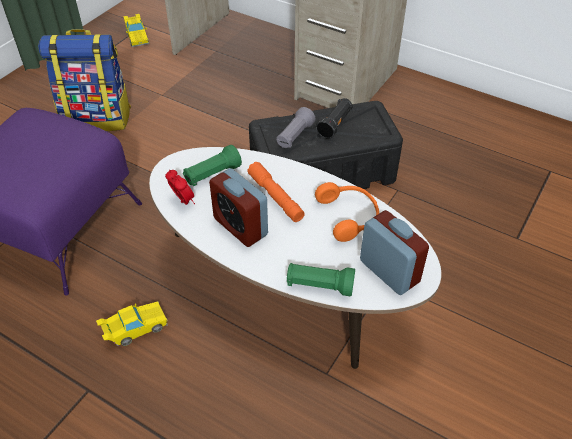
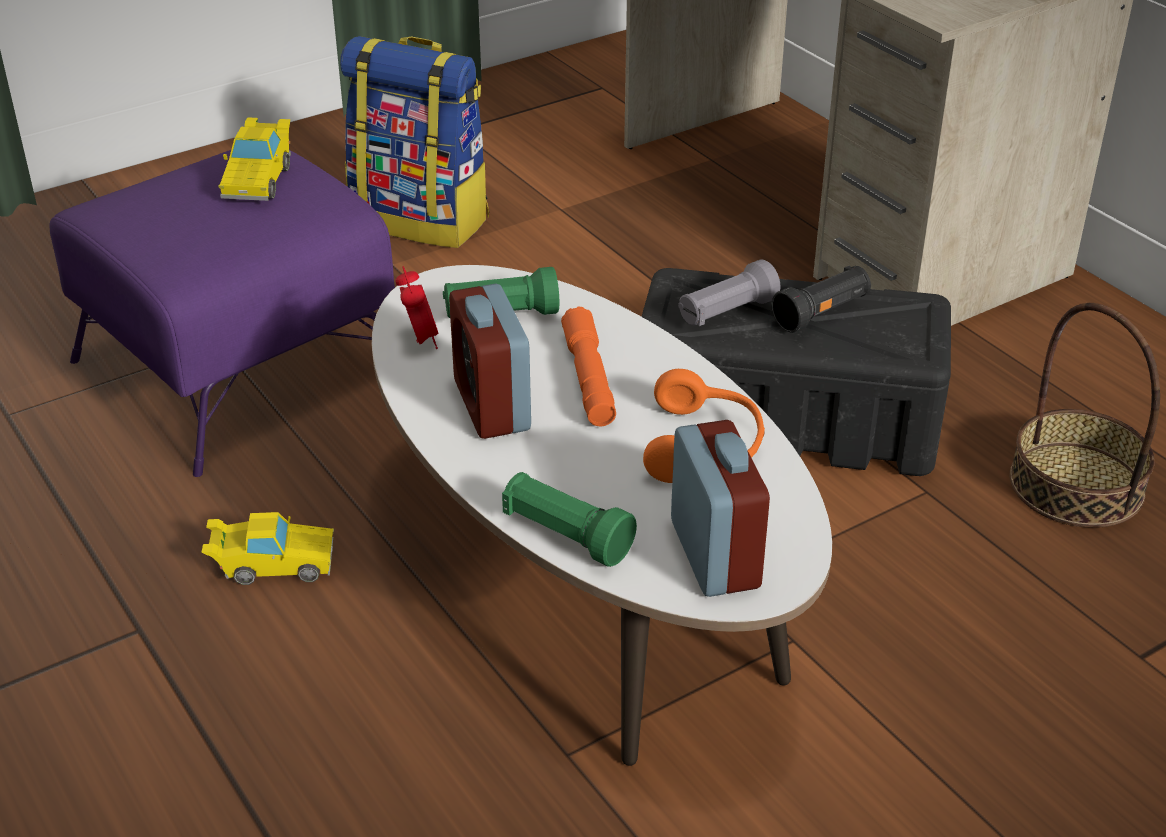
camera: 25 degrees right, 10 degrees down
(137, 37) = (576, 105): yellow toy car -> yellow toy car (259, 178)
(452, 167) = (1076, 485): none -> basket

